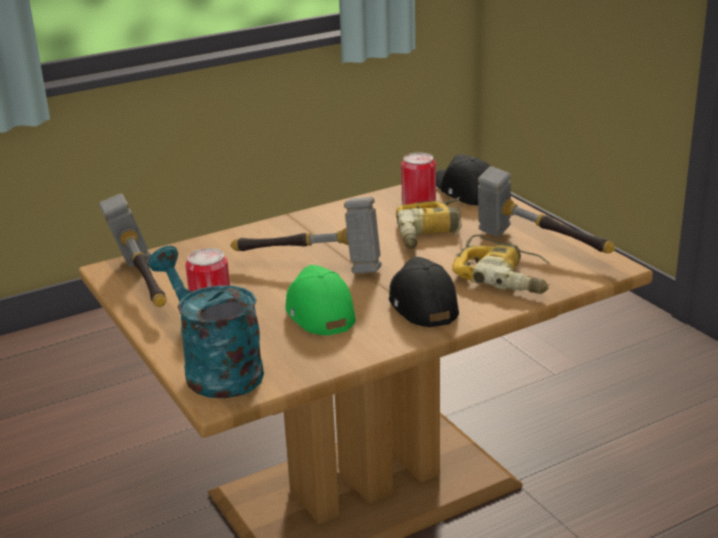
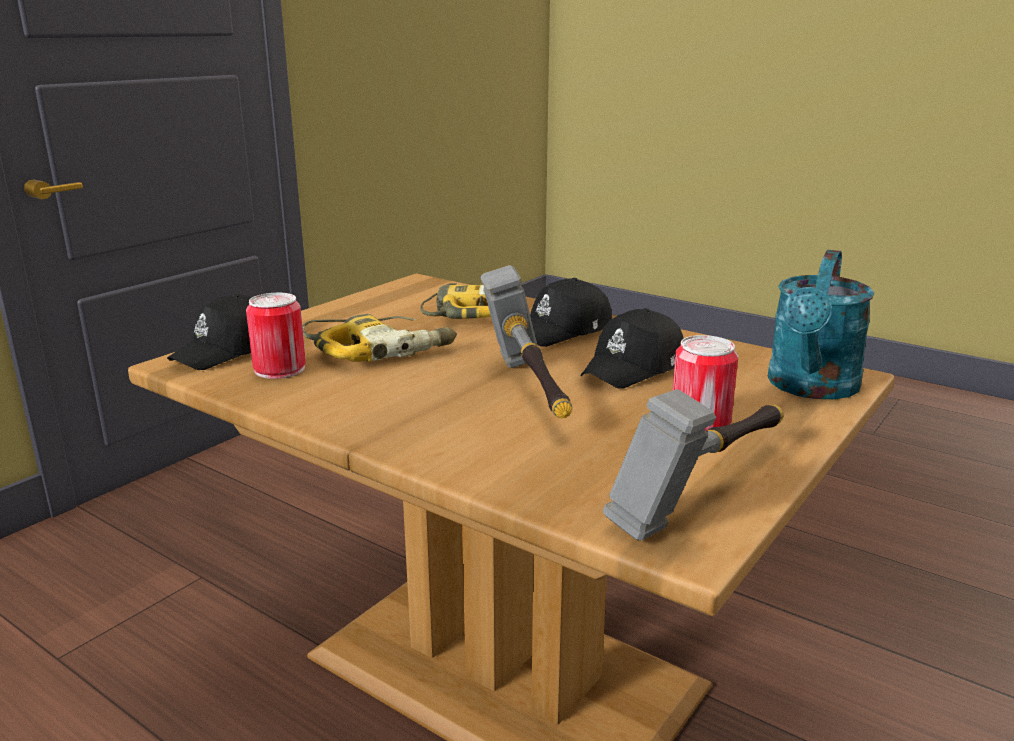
camera: 115 degrees left, 5 degrees down
(317, 312) = (635, 368): green cap -> black cap
(537, 247) = (392, 306): hammer -> none

